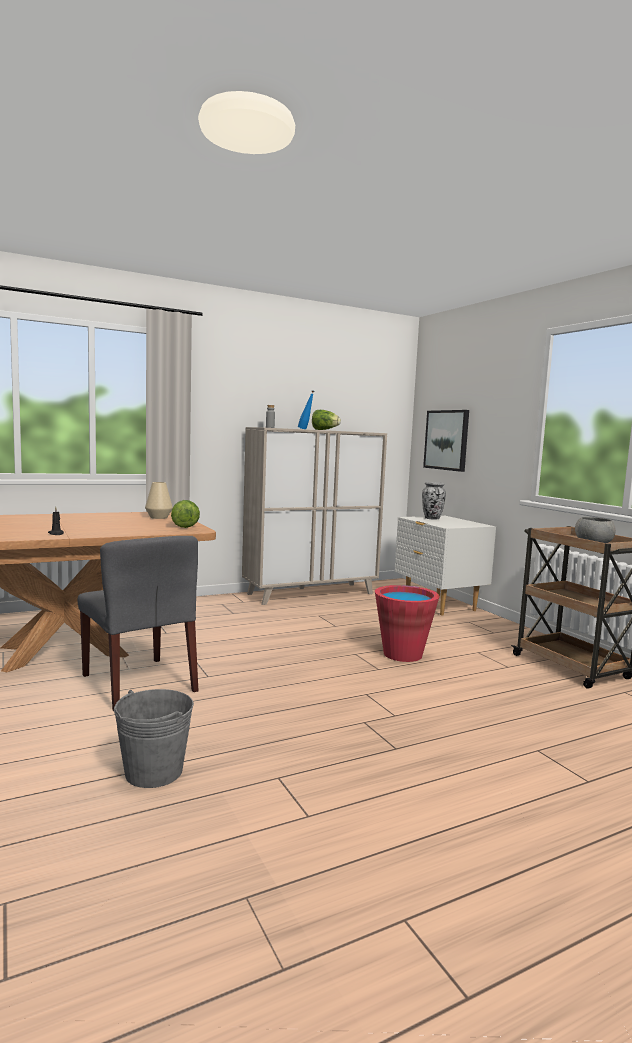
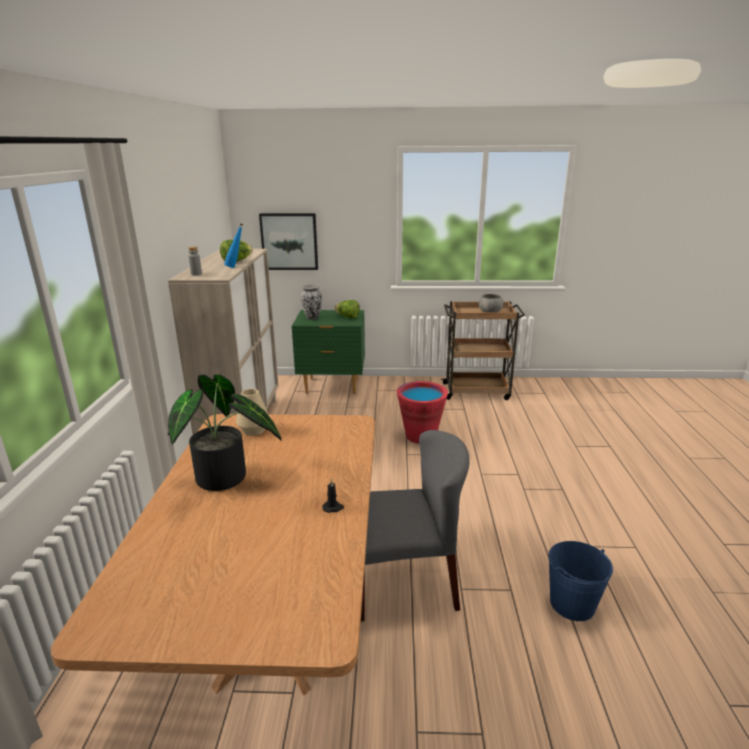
camera: 60 degrees left, 15 degrees up
(83, 519) = (225, 480): none -> potted plant
(153, 772) = (572, 604): grey bucket -> blue bucket
(184, 526) = (326, 425): lettuce -> lettuce (348, 317)
(439, 605) = (332, 386): white nightstand -> green nightstand

